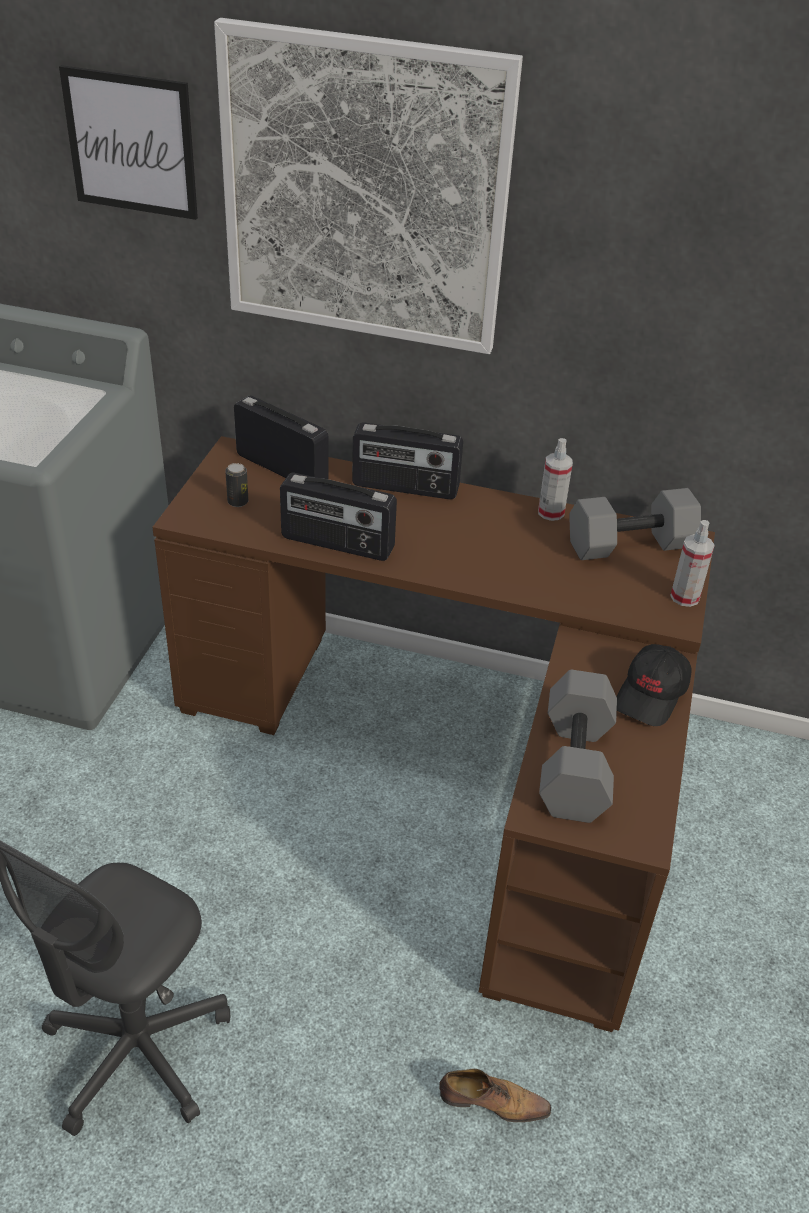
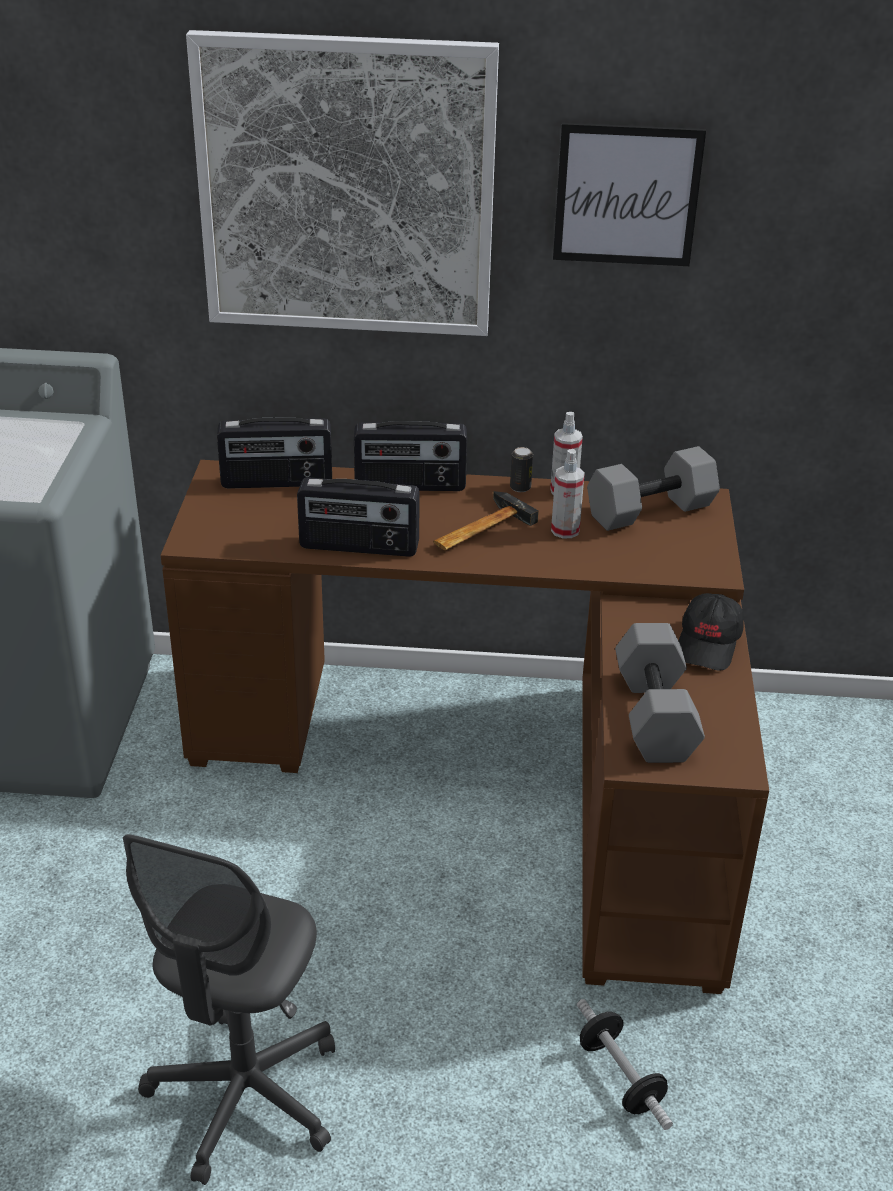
camera: 10 degrees left, 5 degrees down
(131, 143) = (94, 162): picture -> picture (627, 195)
(238, 502) = (242, 520): can -> can (520, 487)
(282, 468) = (277, 482): radio -> radio turned 150 degrees clockwise
(455, 542) = (478, 529): none -> hammer
(491, 1102) = (620, 1077): shoe -> dumbbell
(685, 597) = (717, 551): spray bottle -> spray bottle (565, 530)

